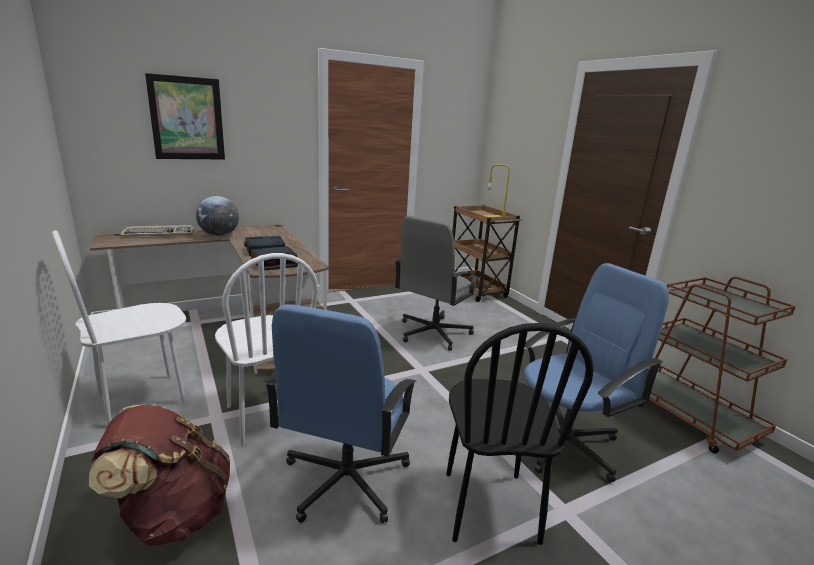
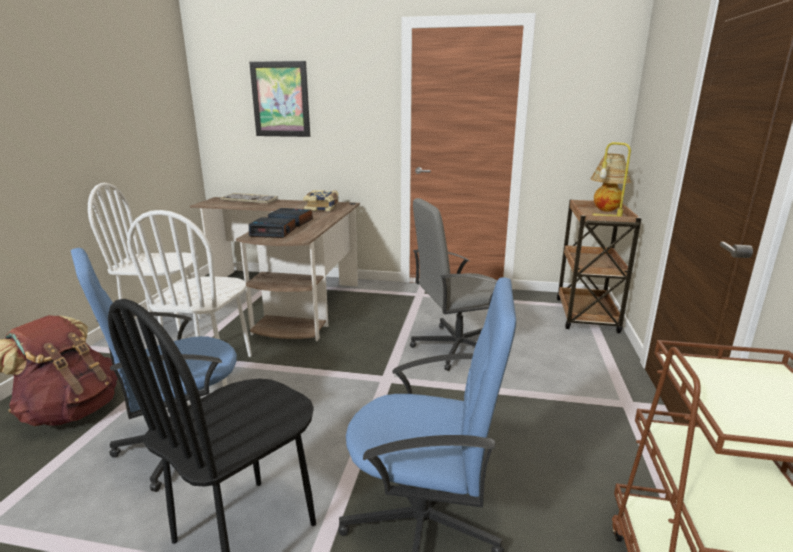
camera: 40 degrees right, 0 degrees up
(219, 235) = (287, 206): globe -> none
(259, 232) = (323, 207): none -> book
(482, 212) = (605, 211): none -> table lamp

